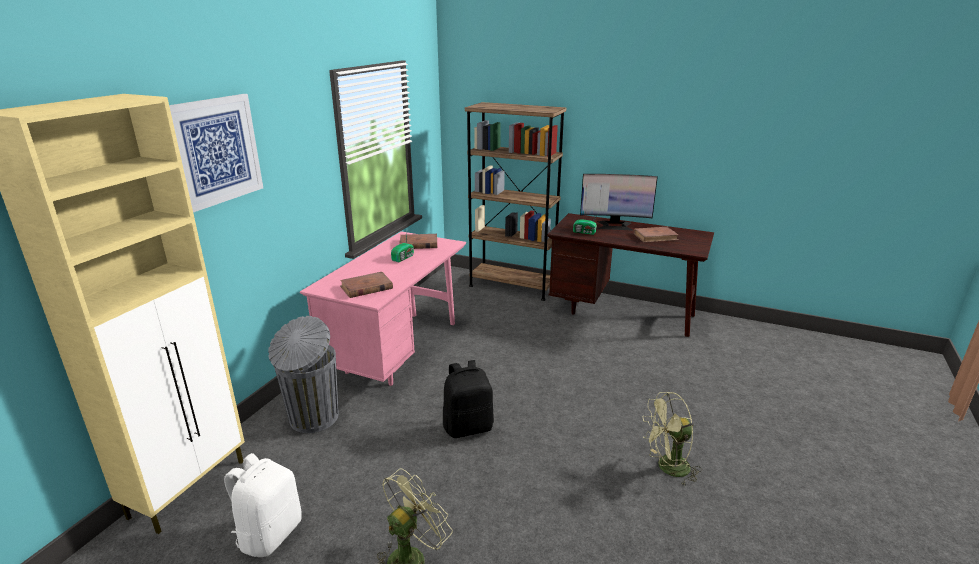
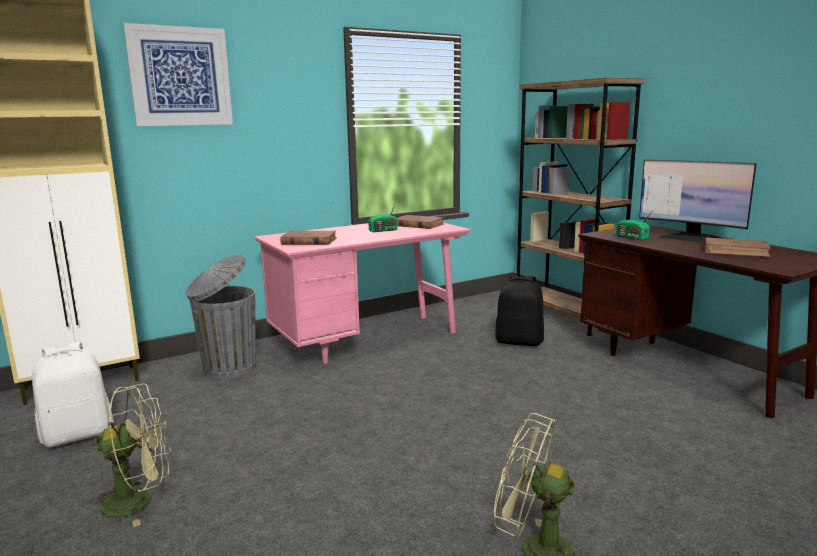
camera: 35 degrees right, 10 degrees down
(468, 427) = (346, 418): black backpack -> black backpack (519, 341)

